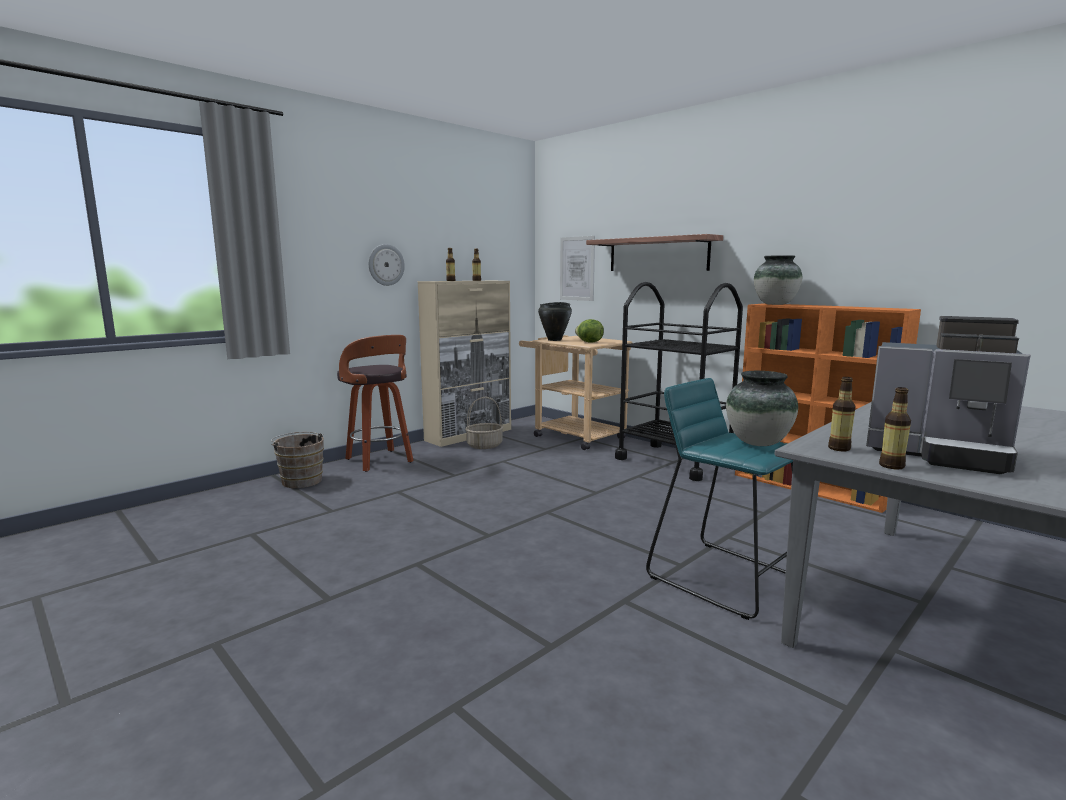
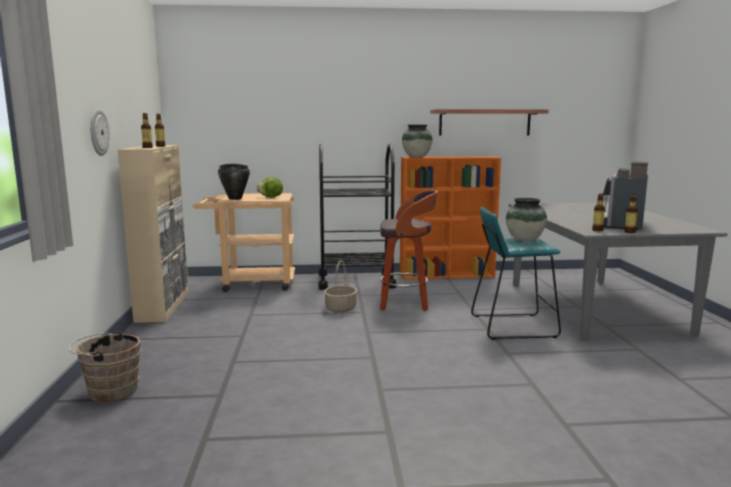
camera: 50 degrees left, 0 degrees up
(380, 461) = (142, 350): stool -> stool (405, 303)
(484, 446) = (203, 309): basket -> basket (341, 308)
(577, 268) = (221, 132): picture -> none
(657, 254) = (308, 121): shelf -> shelf (484, 122)
(939, 454) = (621, 225): coffee machine -> coffee machine turned 135 degrees clockwise

